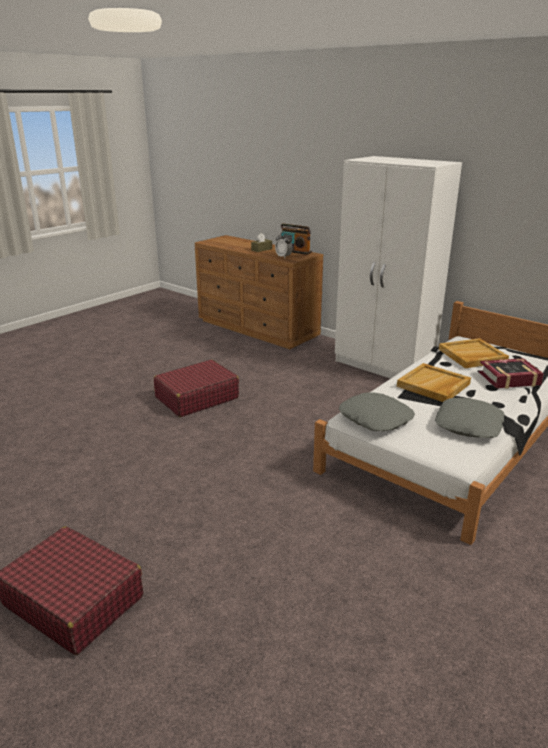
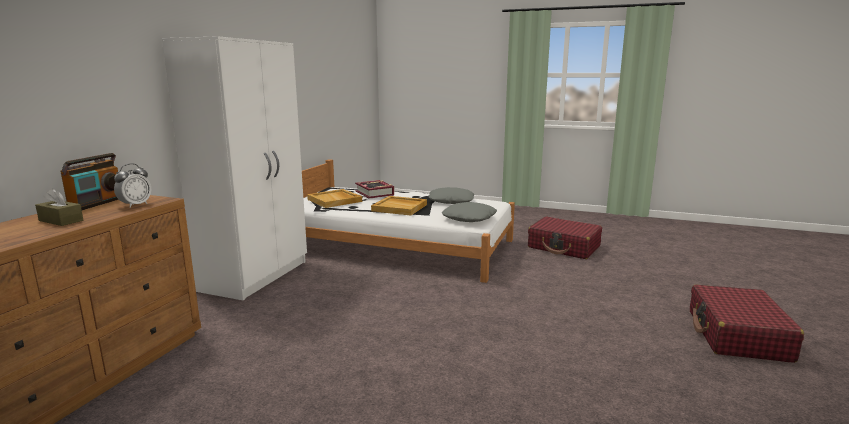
camera: 110 degrees left, 10 degrees down
(196, 398) = (389, 372): red suitcase -> red suitcase (564, 247)

